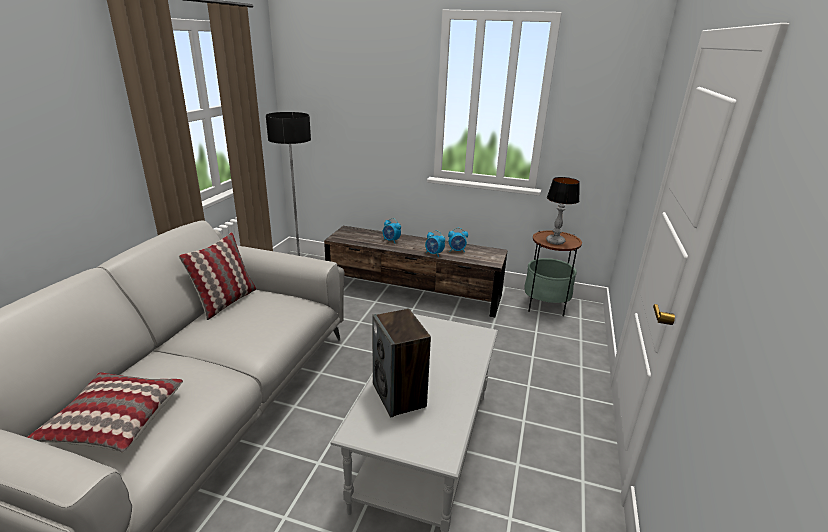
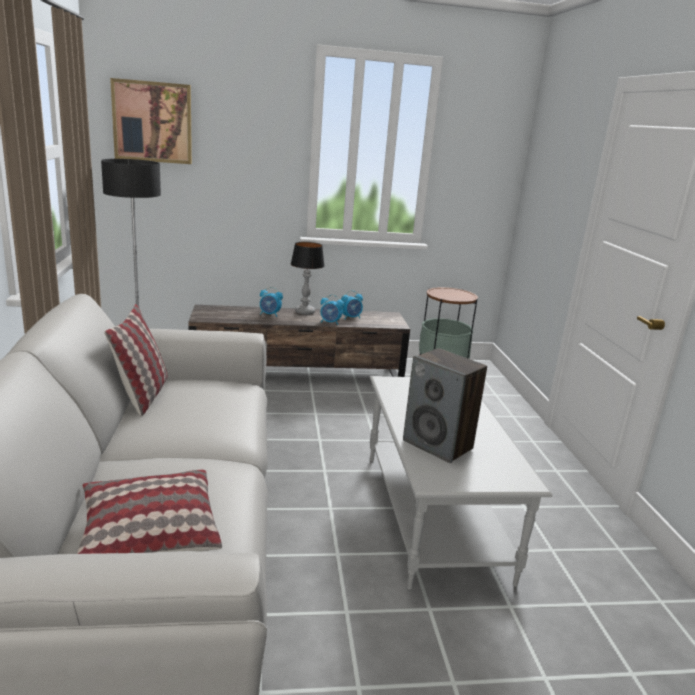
camera: 25 degrees left, 5 degrees down
(317, 81) = (152, 122): none -> picture
(555, 241) = (452, 296): table lamp -> table lamp (304, 312)

